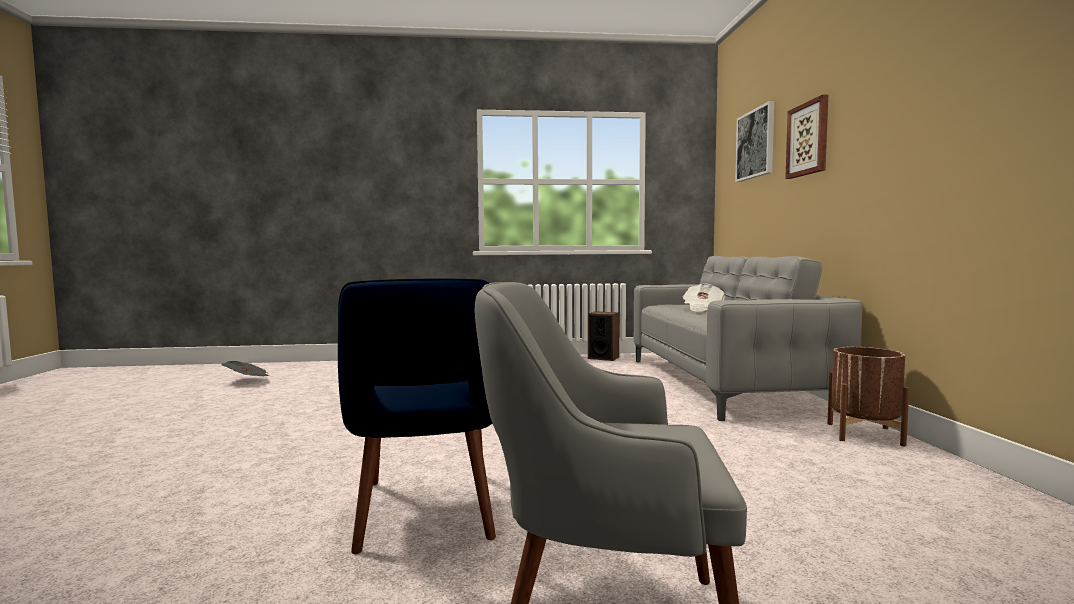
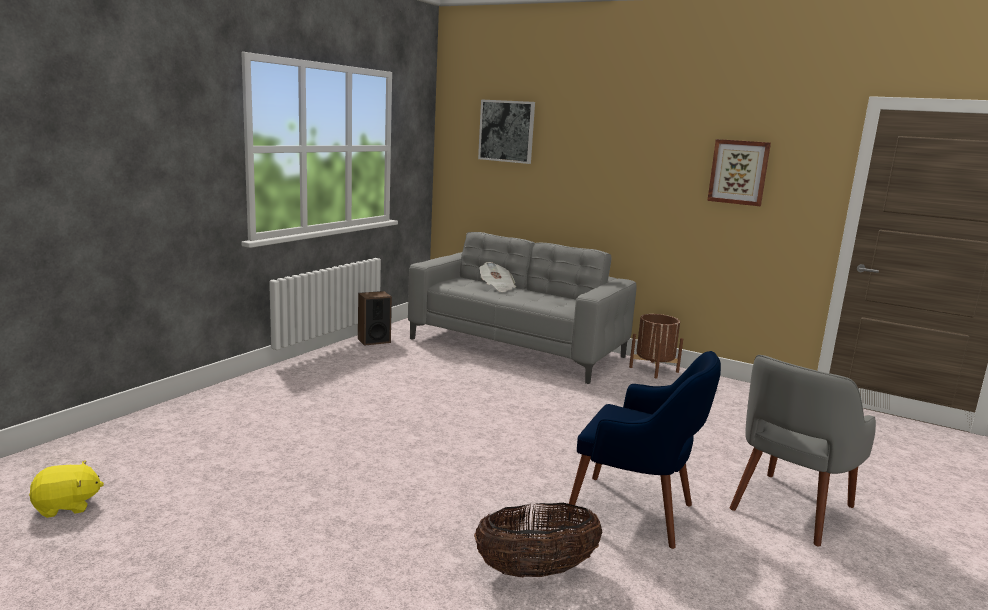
camera: 55 degrees left, 10 degrees up
(244, 497) = (535, 571): none -> basket
(248, 380) = (67, 506): newspaper -> yellow plush toy
(808, 139) = (579, 150): picture -> picture (738, 172)

